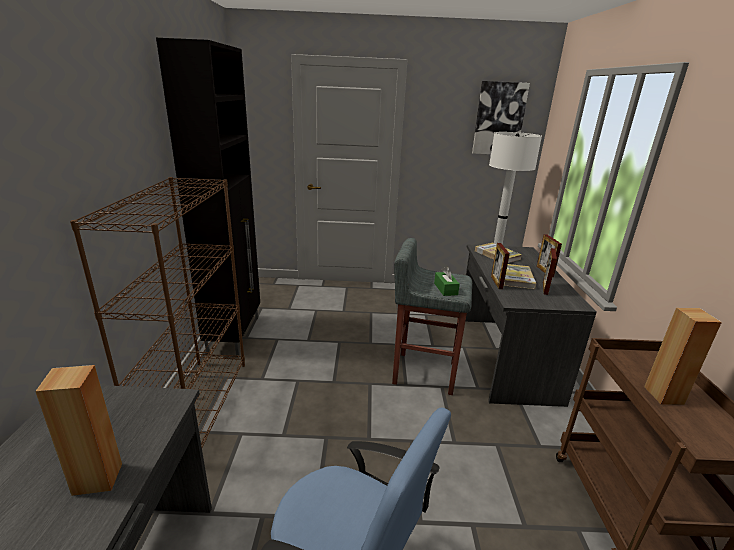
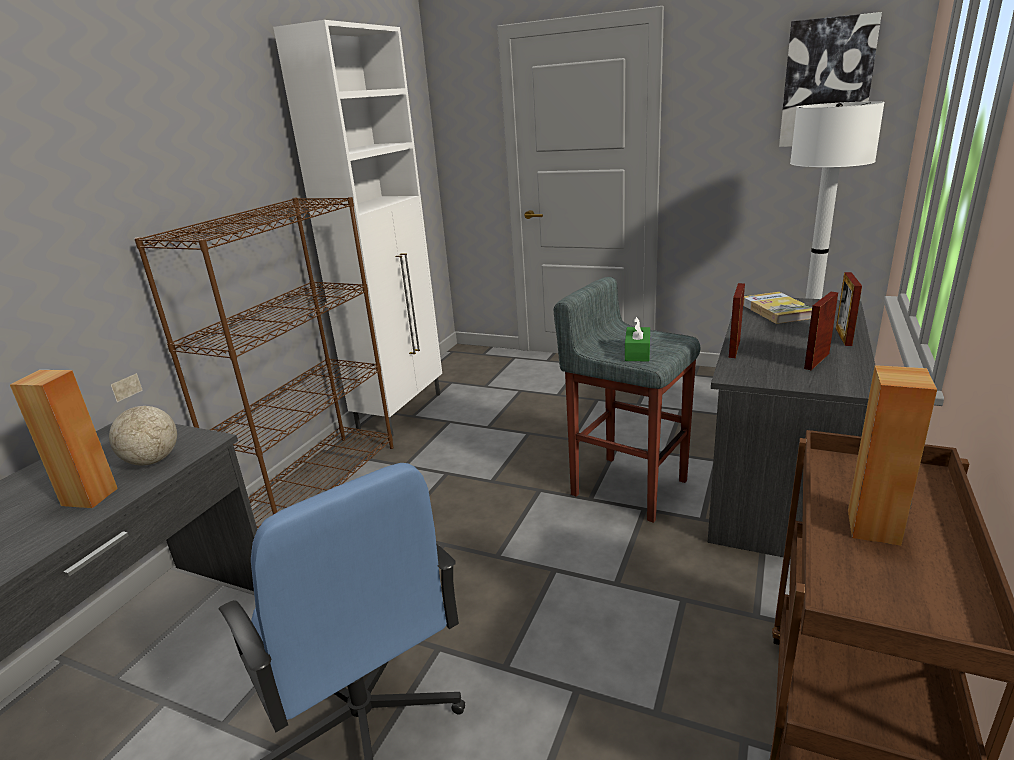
camera: 25 degrees right, 0 degrees up
(136, 427) = (153, 460): none -> globe
(235, 334) = (402, 411): black cabinet -> white cabinet
(516, 278) = (777, 344): book -> none

